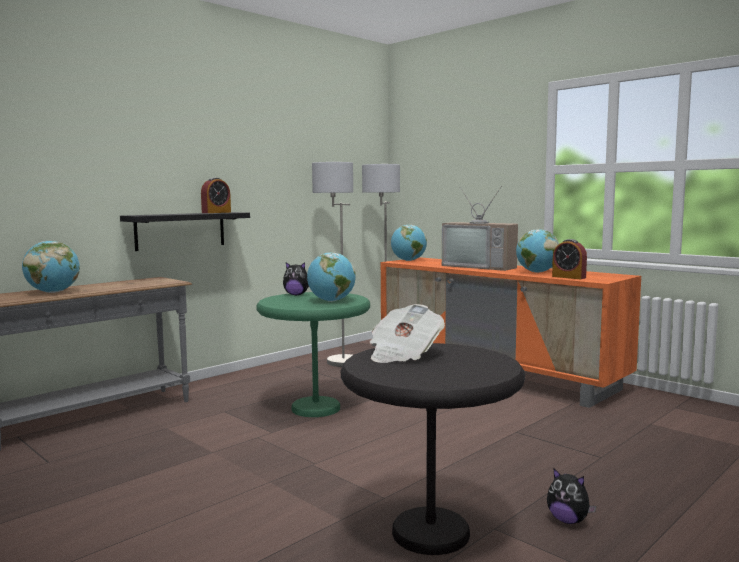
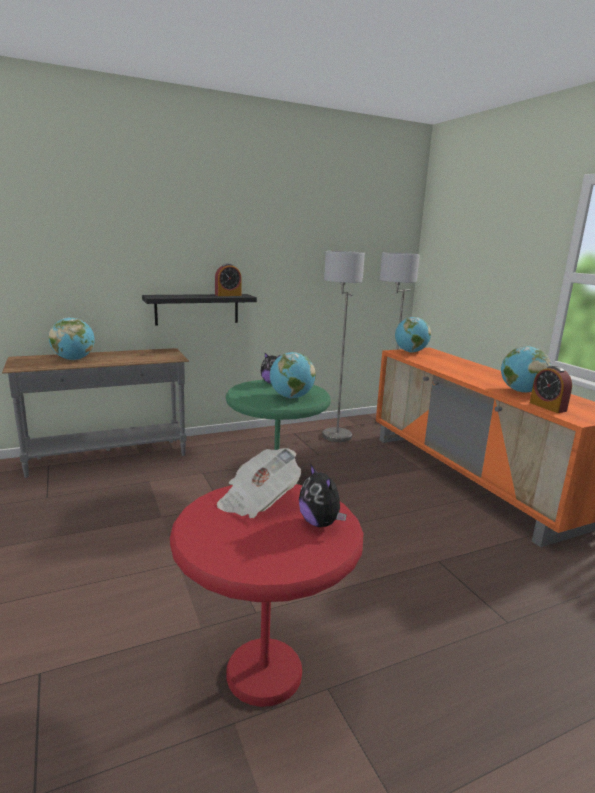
camera: 20 degrees right, 10 degrees up
(430, 533) = (264, 673): black side table -> red side table
(481, 266) = (472, 372): television -> none
(568, 520) = (410, 703): plush toy -> plush toy (320, 523)

